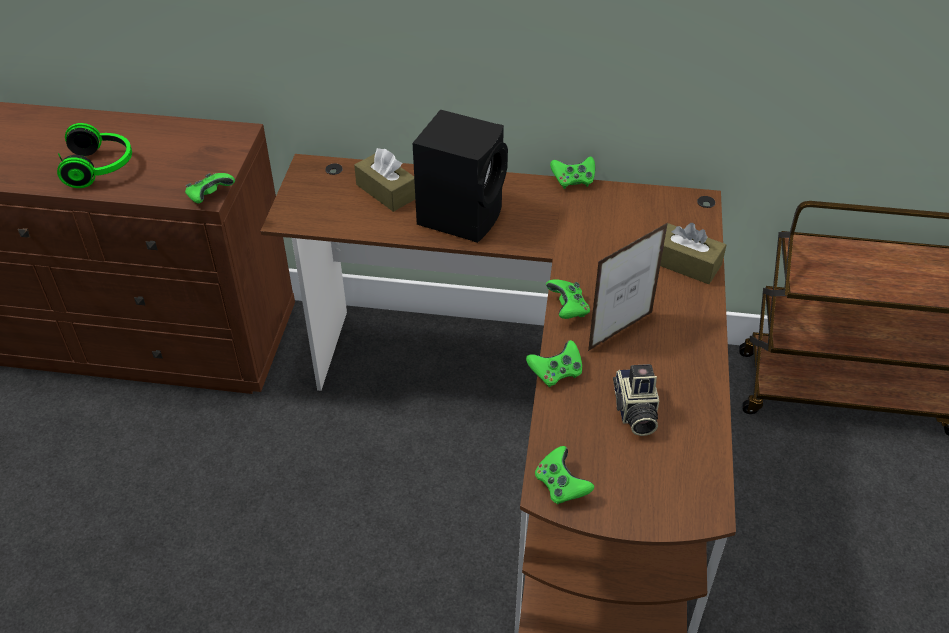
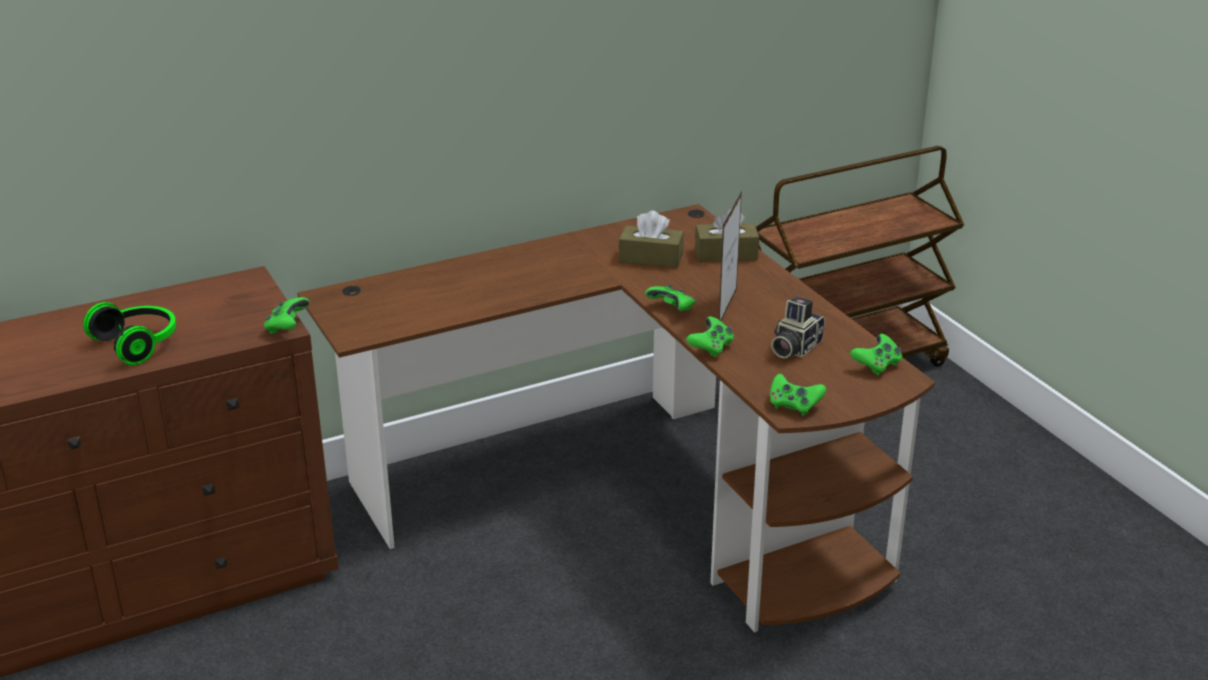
camera: 35 degrees left, 15 degrees down
(386, 191) = (422, 289): brown tissue box -> brown tissue box (651, 258)
(462, 215) = (511, 283): black speaker -> none
(573, 181) = (576, 233): green game controller -> green game controller (876, 366)
(634, 412) = (793, 347): camera -> camera turned 75 degrees clockwise

